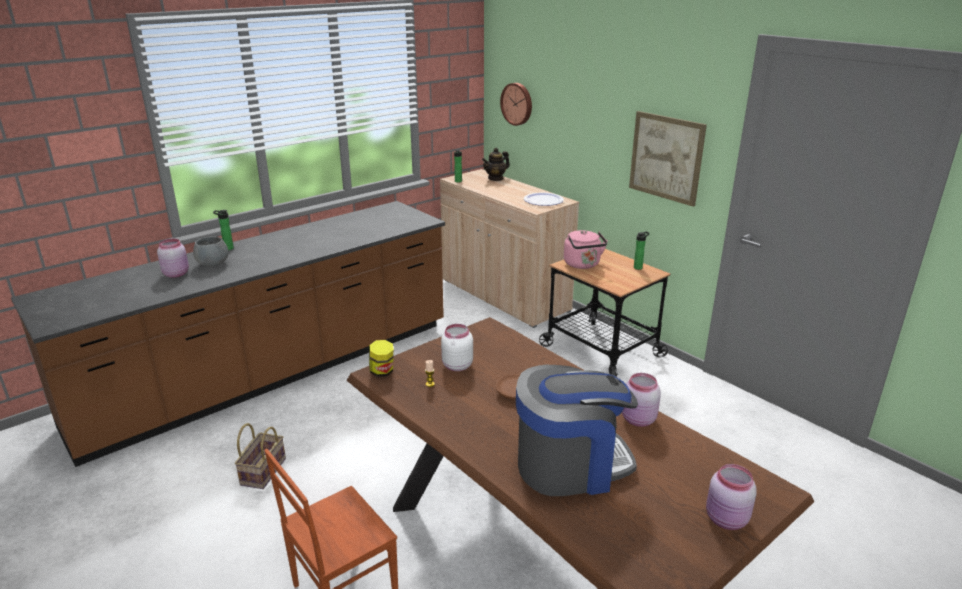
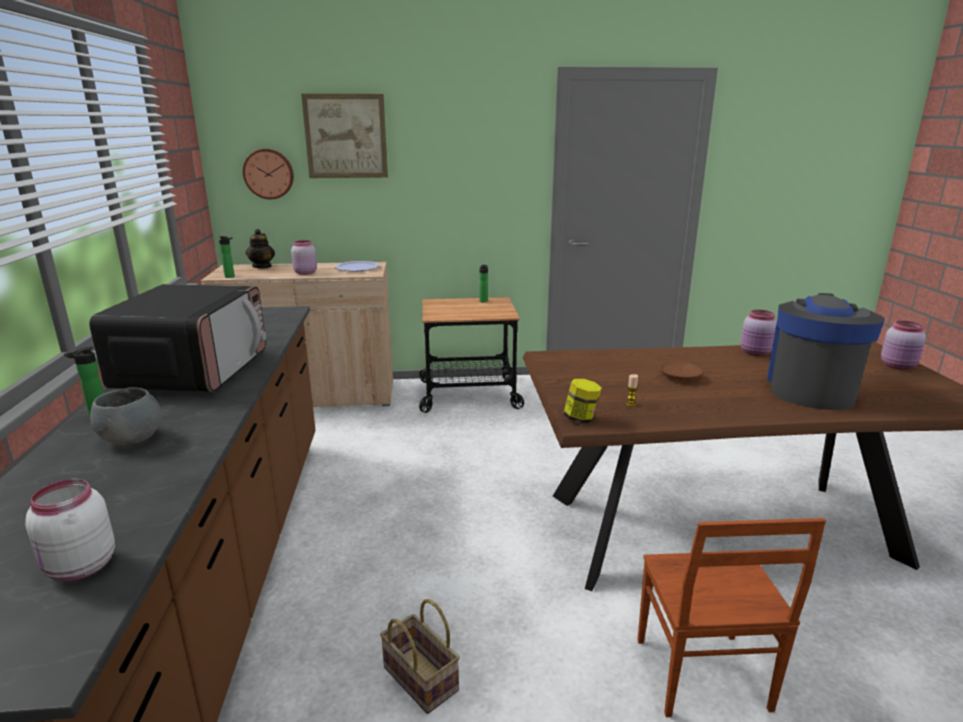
camera: 55 degrees left, 5 degrees down
(176, 273) = (99, 474): pink jar -> pink jar (305, 273)
(302, 241) = (194, 371): none -> microwave
(456, 366) = (606, 385): white jar -> white jar (79, 568)
(583, 265) = (446, 312): pink kettle -> none
(666, 157) = (481, 192): picture -> picture (346, 136)

